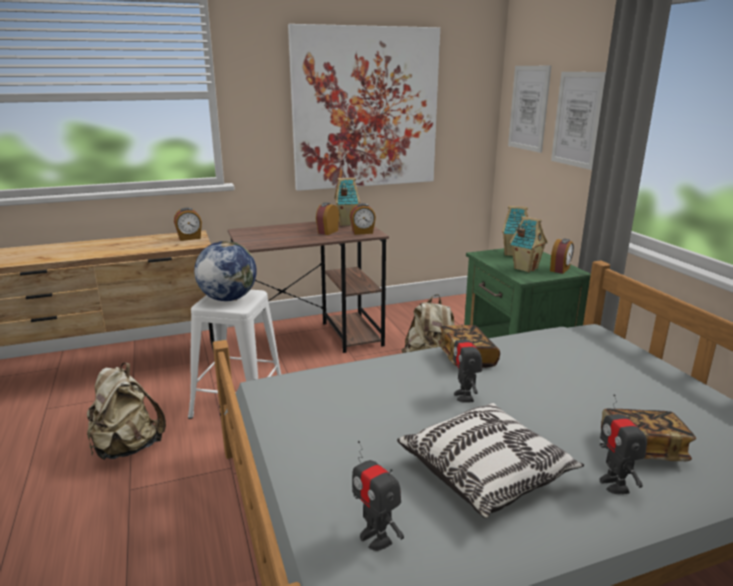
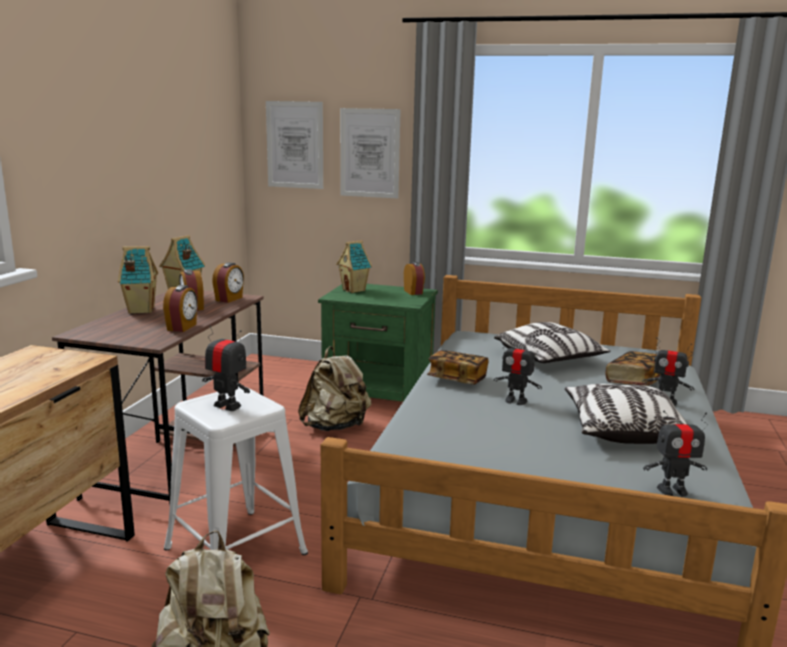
camera: 55 degrees left, 5 degrees down
(189, 238) = (46, 357): alarm clock -> alarm clock (182, 327)
(228, 298) = (227, 406): globe -> toy robot
(365, 109) = (149, 149): picture -> none
(525, 268) = (391, 297): toy house -> toy house (140, 310)
(605, 383) = (549, 359): none -> pillow

